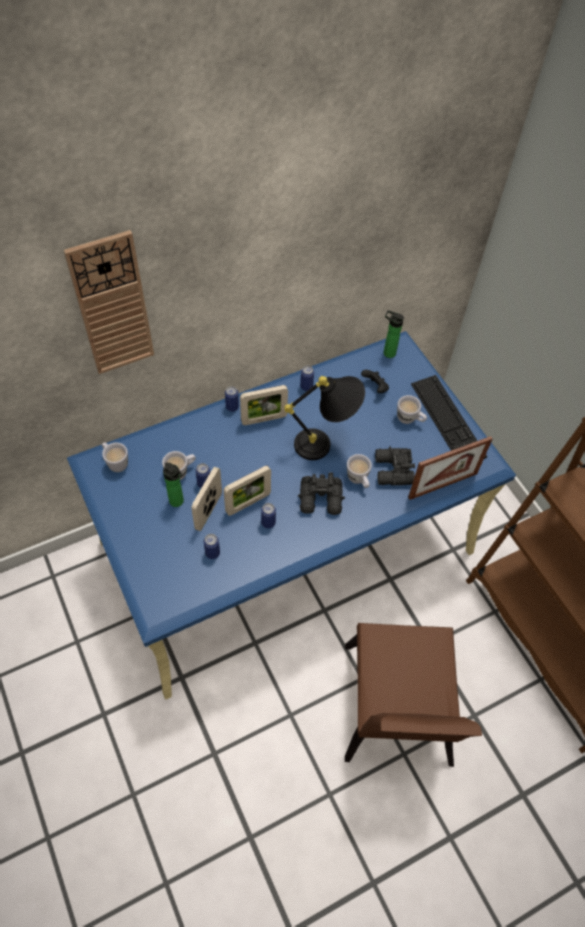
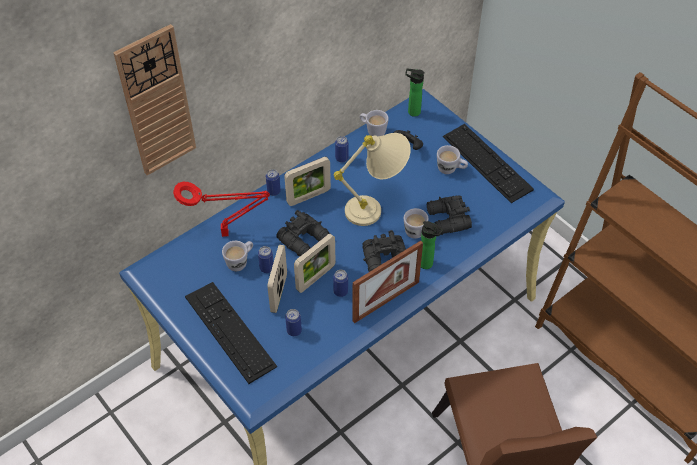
camera: 10 degrees left, 5 degrees down
(115, 462) = (171, 266): white mug -> white mug (373, 131)
(152, 540) = (230, 331): none -> keyboard
(177, 441) = (228, 233): none -> red table lamp
(178, 502) = (245, 291): bottle -> bottle (427, 264)
(248, 461) = (304, 239): none -> black binoculars
(326, 445) = (376, 208): black table lamp -> beige table lamp
(443, 485) = (499, 223): picture frame -> picture frame (386, 301)

